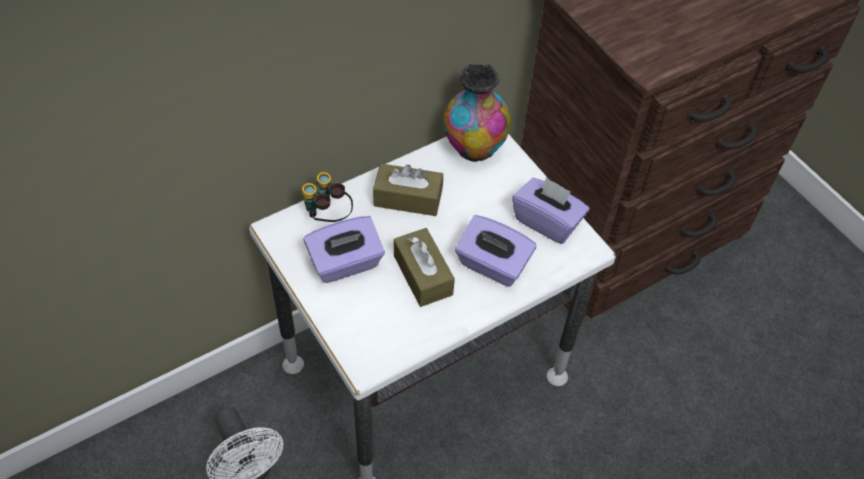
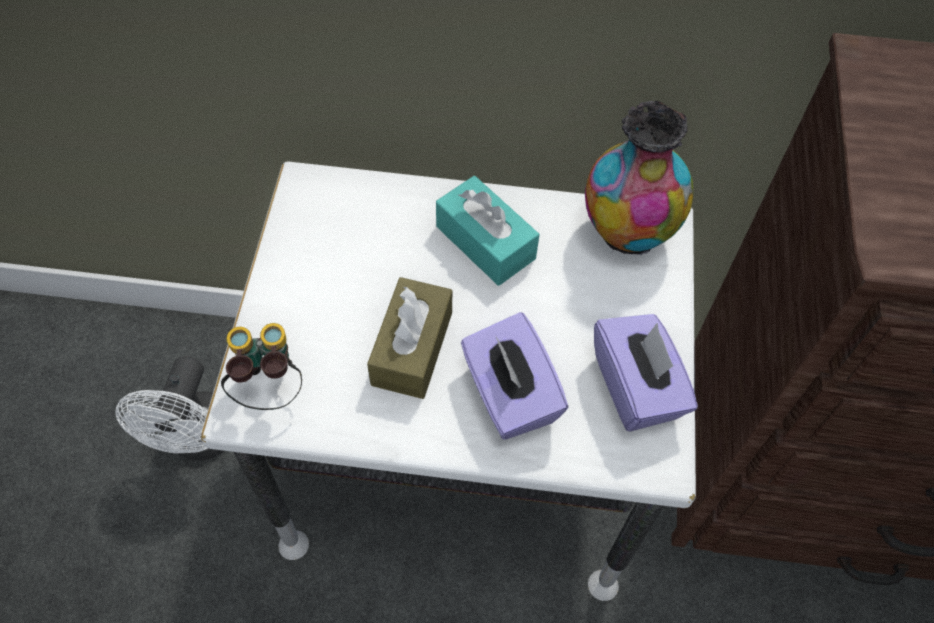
camera: 40 degrees right, 5 degrees up
(327, 218) = (371, 206): binoculars -> binoculars (268, 388)
(345, 263) = (339, 273): purple tissue box -> none
(408, 198) = (485, 242): brown tissue box -> turquoise tissue box

